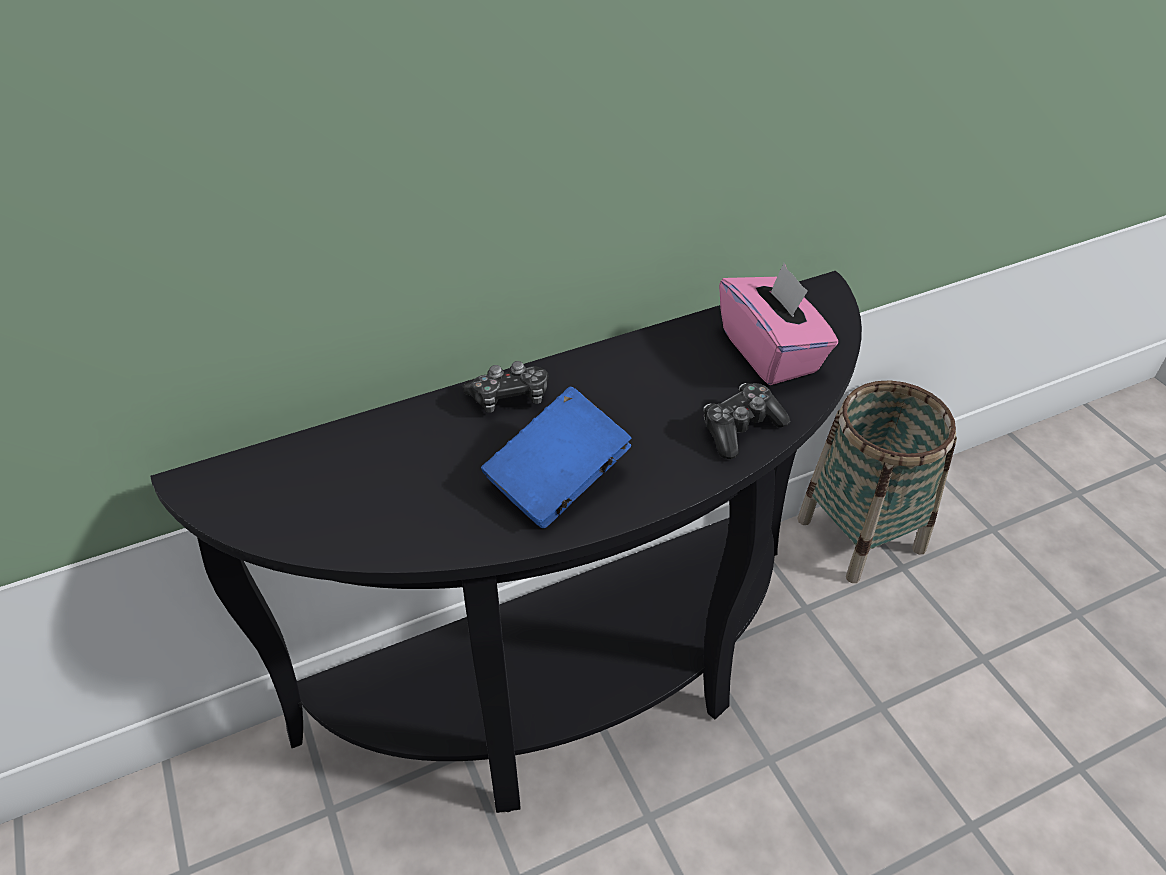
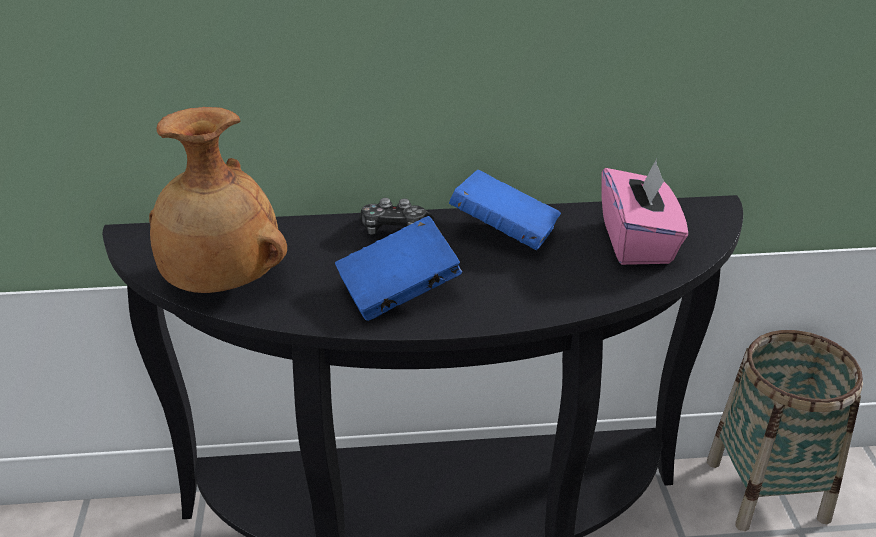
camera: 20 degrees right, 10 degrees down
(347, 522) = (221, 283): none -> brown vase
(630, 373) = (504, 232): none -> blue book
(740, 429) = (576, 290): game controller -> none

